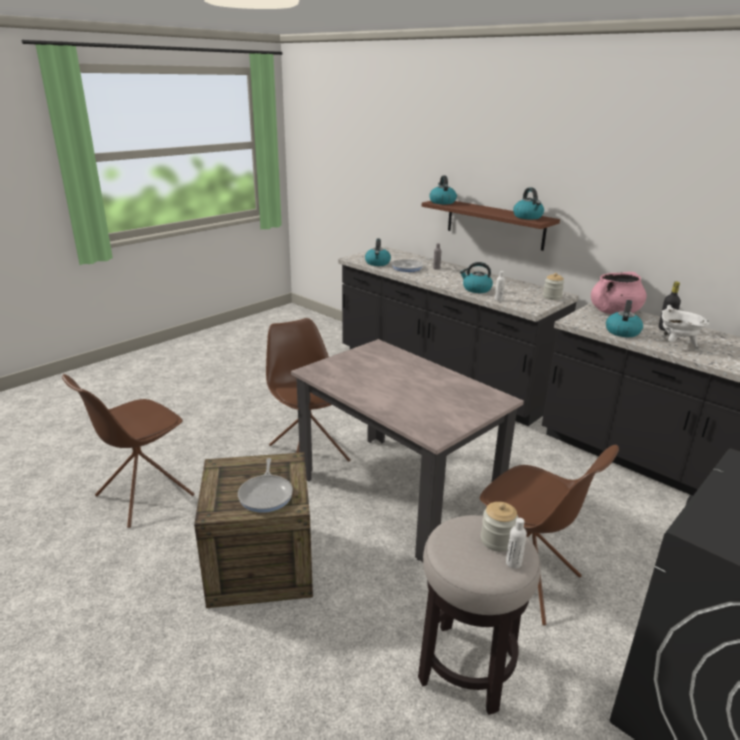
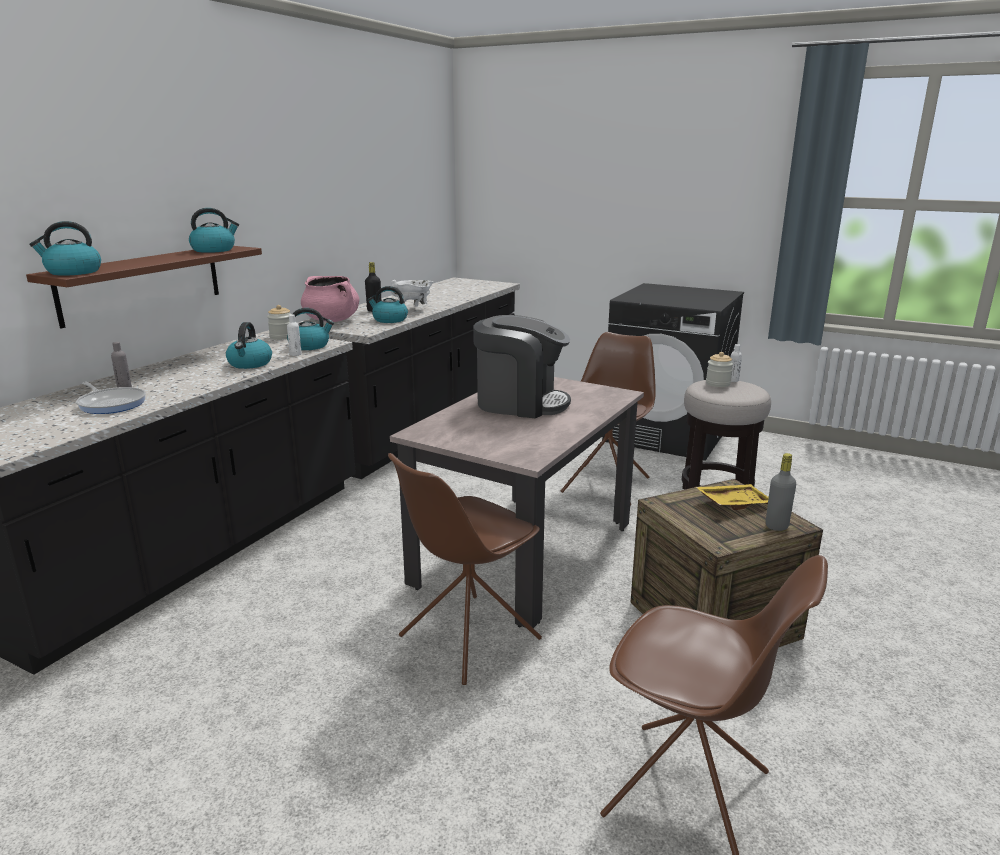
camera: 105 degrees left, 5 degrees down
(217, 501) = (776, 526): none -> grey bottle
(266, 494) = (733, 503): frying pan -> yellow tray
(377, 263) = (66, 427): kettle -> kettle (310, 346)
(423, 385) = (520, 403): none -> coffee machine

